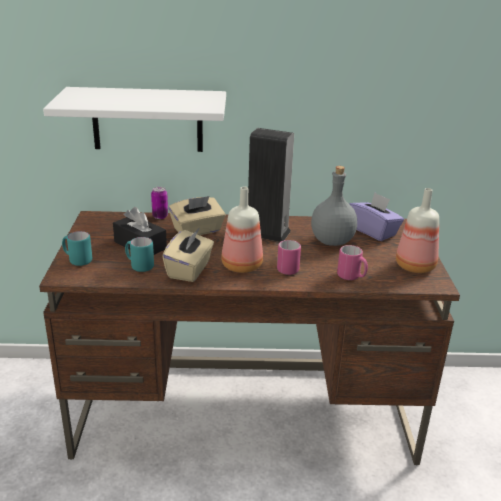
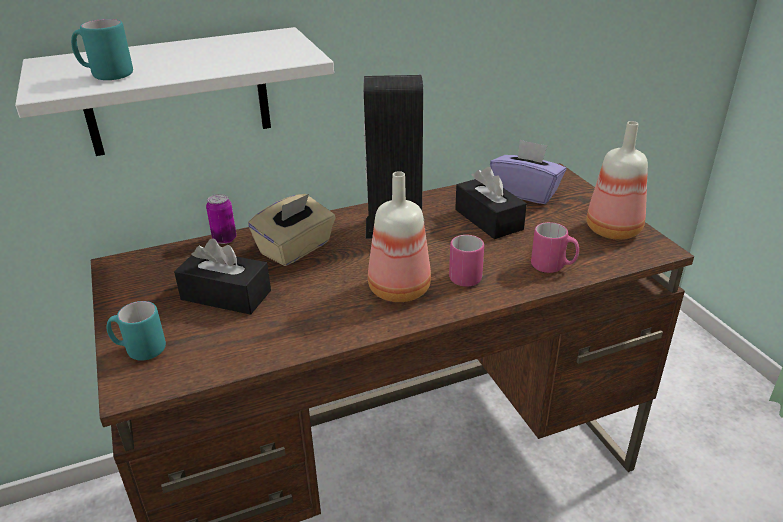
camera: 20 degrees left, 5 degrees up
(139, 266) = (248, 332): turquoise mug -> turquoise mug (106, 75)
(189, 270) = (329, 317): beige tissue box -> none
(333, 241) = (488, 219): grey bottle -> black tissue box

